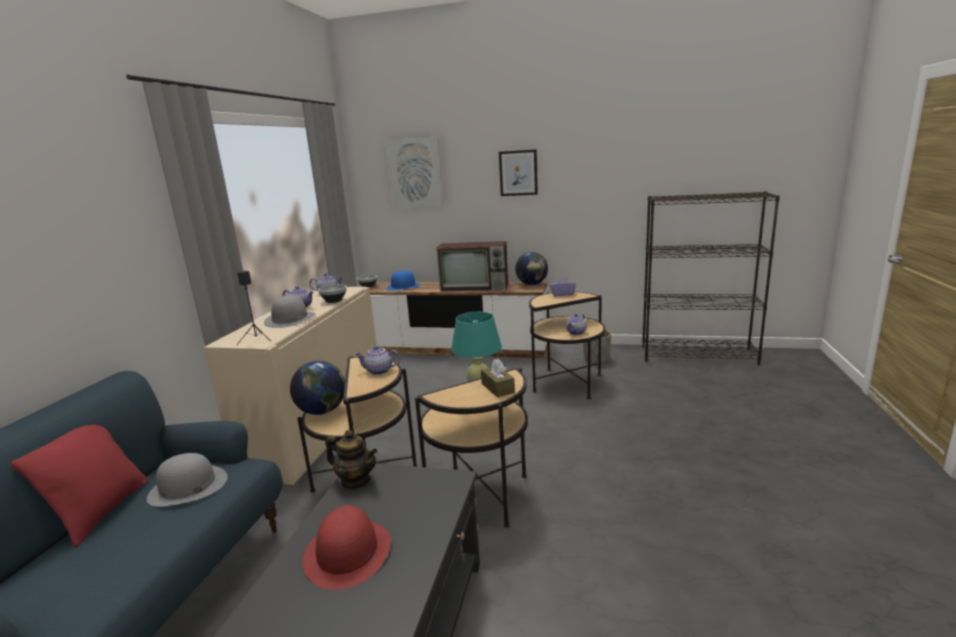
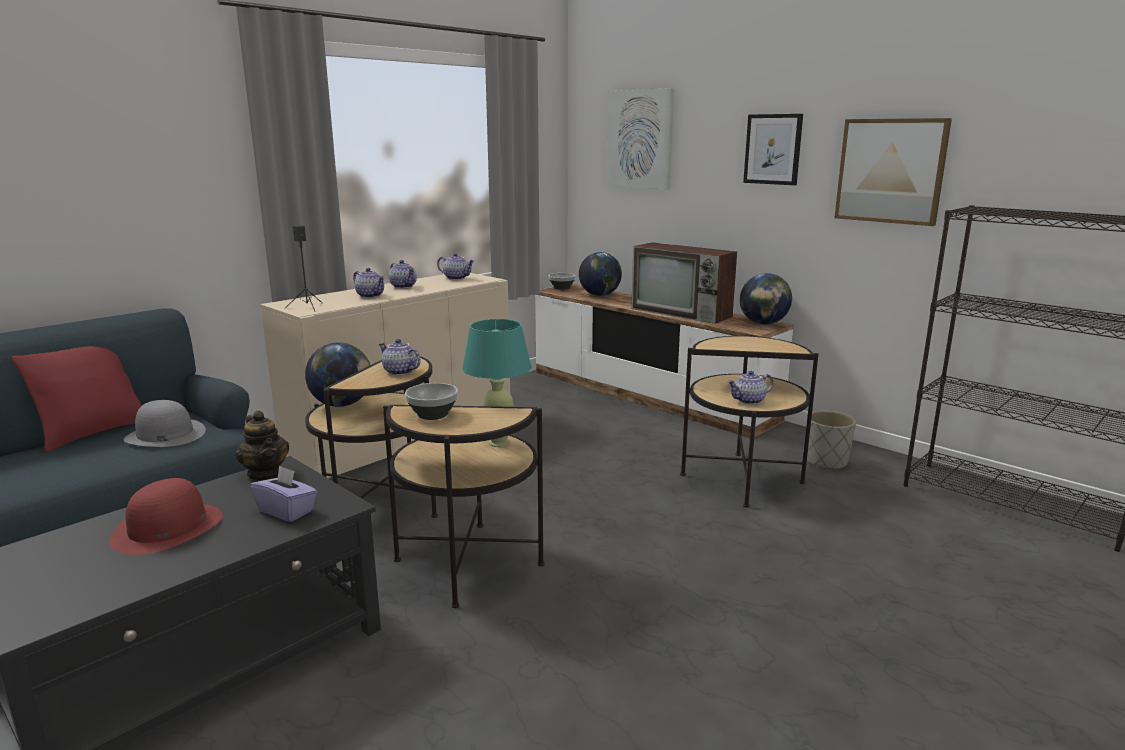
camera: 30 degrees right, 0 degrees up
(290, 319) = (371, 296): grey hat -> teapot
(333, 301) = (444, 287): bowl -> bowl (432, 415)
(403, 286) = (600, 295): blue hat -> globe
(497, 388) = (476, 421): brown tissue box -> none
(562, 294) = (763, 341): purple tissue box -> purple tissue box (286, 511)
(597, 180) = (891, 171): none -> picture

